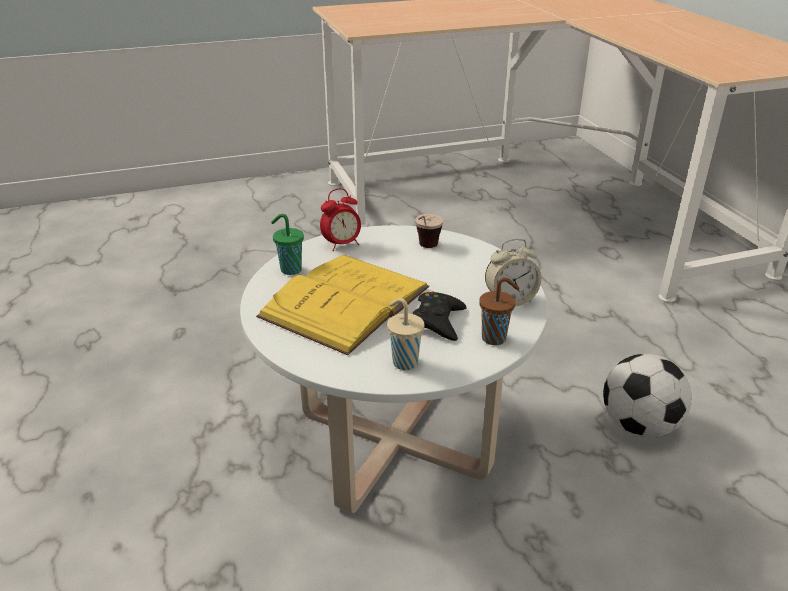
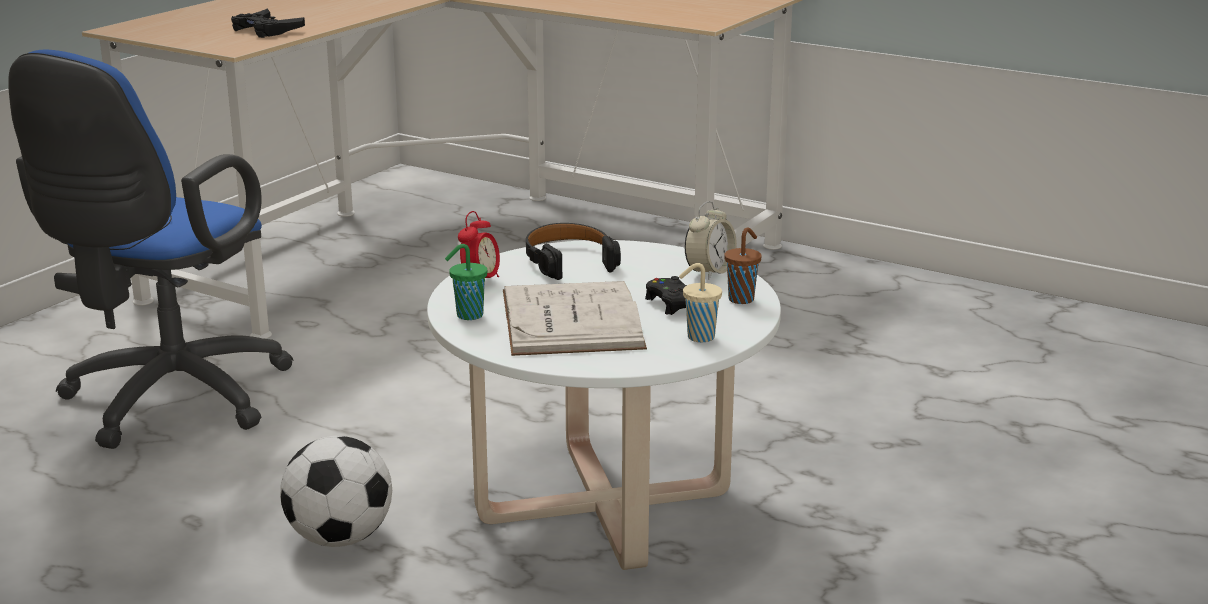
camera: 40 degrees left, 10 degrees down
(266, 250) = (168, 402): none -> blue office chair
(345, 301) = (571, 319): yellow book -> white book
(403, 23) = (266, 30): none -> black game controller
(425, 249) = (569, 261): cup -> black headphones
(639, 426) = (801, 403): football -> football (340, 538)

